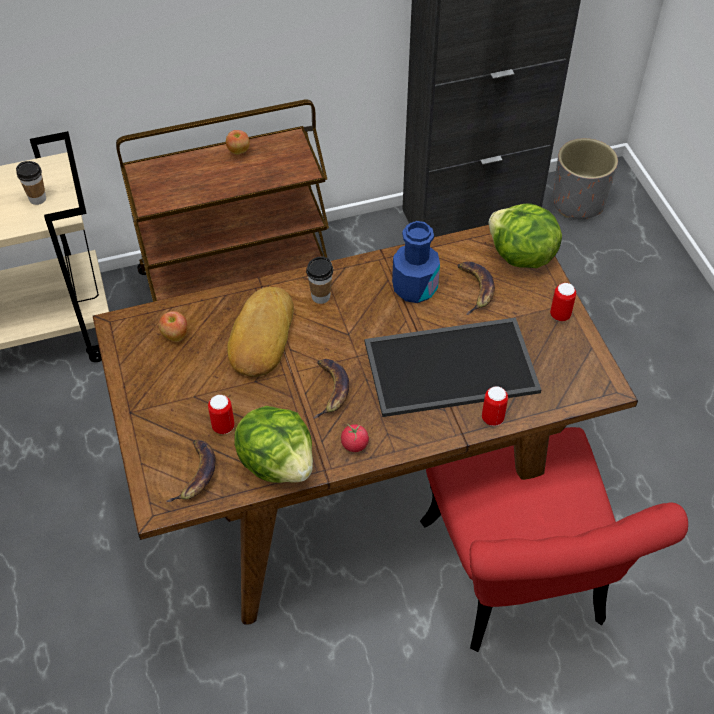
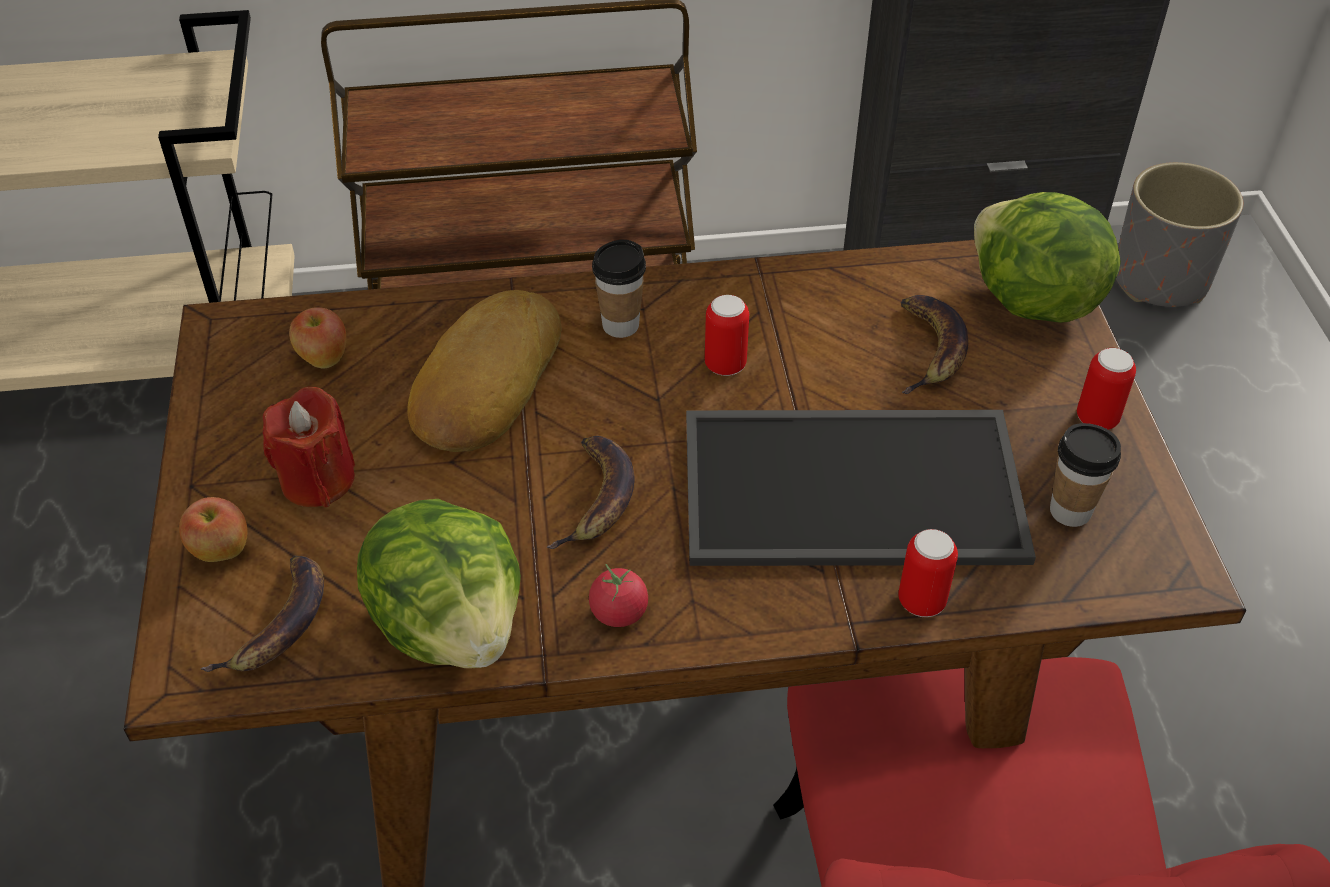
camera: 10 degrees right, 5 degrees down
(37, 199) = (168, 113): cup -> cup (1070, 511)
(192, 400) = (317, 479): none -> red candle
(223, 426) = (362, 538): can -> can (725, 365)
(238, 151) = (550, 90): apple -> apple (221, 551)
(414, 288) = (808, 332): blue bottle -> none

